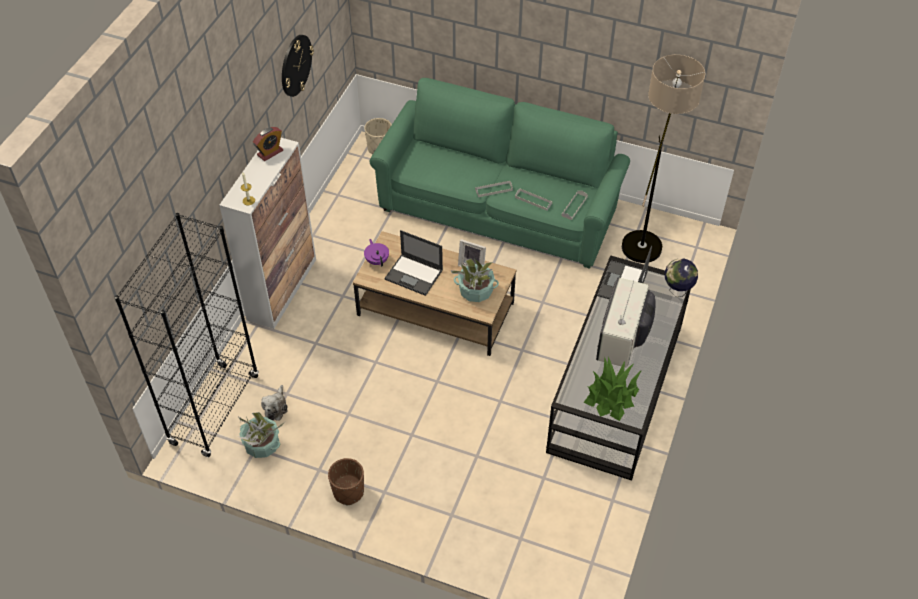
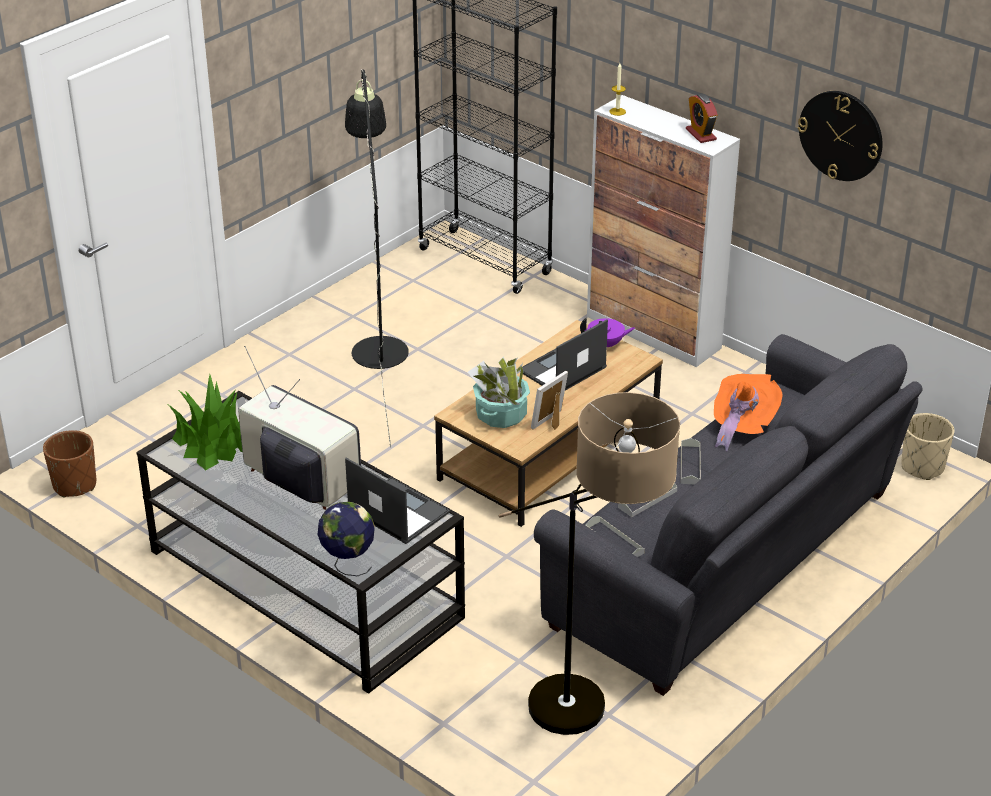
camera: 110 degrees right, 15 degrees down
(262, 444) = (414, 284): potted plant -> none
(276, 407) = (461, 301): plush toy -> none
(348, 492) = (308, 330): brown planter -> brown planter (75, 485)
(350, 440) = (378, 343): none -> black floor lamp
(446, 176) = (741, 425): none -> orange hat
(500, 208) = (731, 563): green sofa -> grey sofa

